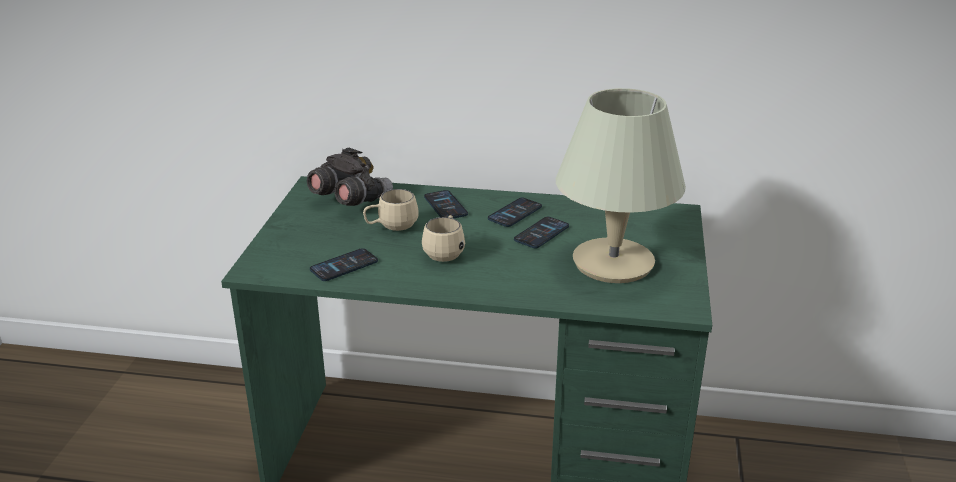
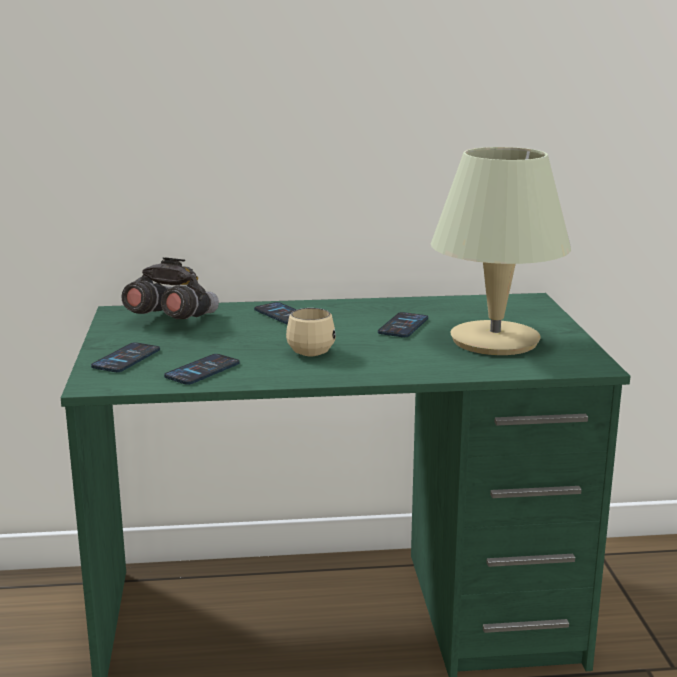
camera: 15 degrees left, 10 degrees down
(391, 227) = (234, 336): beige mug -> none
(515, 213) = (363, 314): phone -> phone (126, 359)

